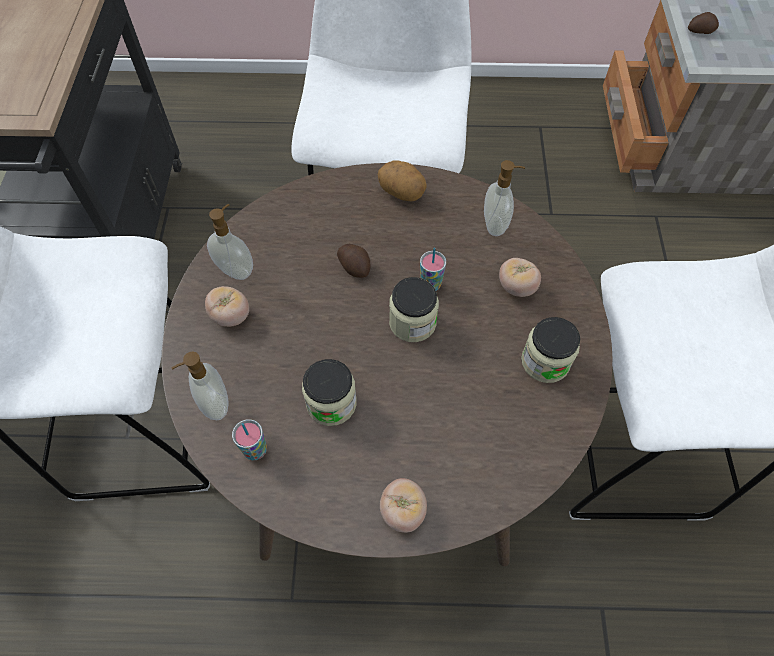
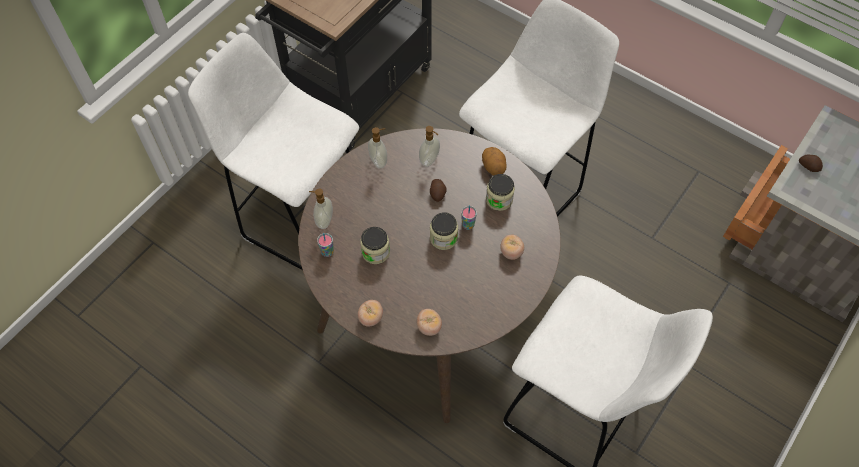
camera: 35 degrees right, 0 degrees up
(231, 316) = (360, 183): tomato -> tomato (429, 327)
(496, 225) = (529, 214): soap dispenser -> soap dispenser (430, 160)
(545, 361) = (493, 296): jar -> jar (499, 199)

